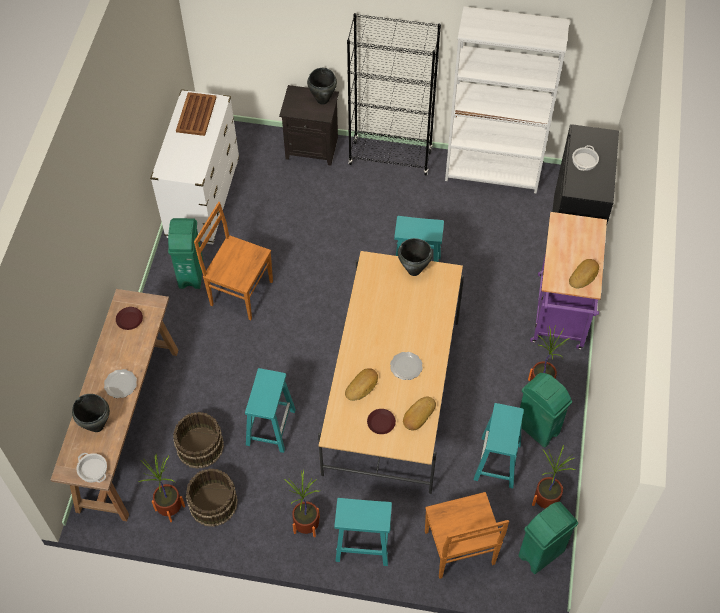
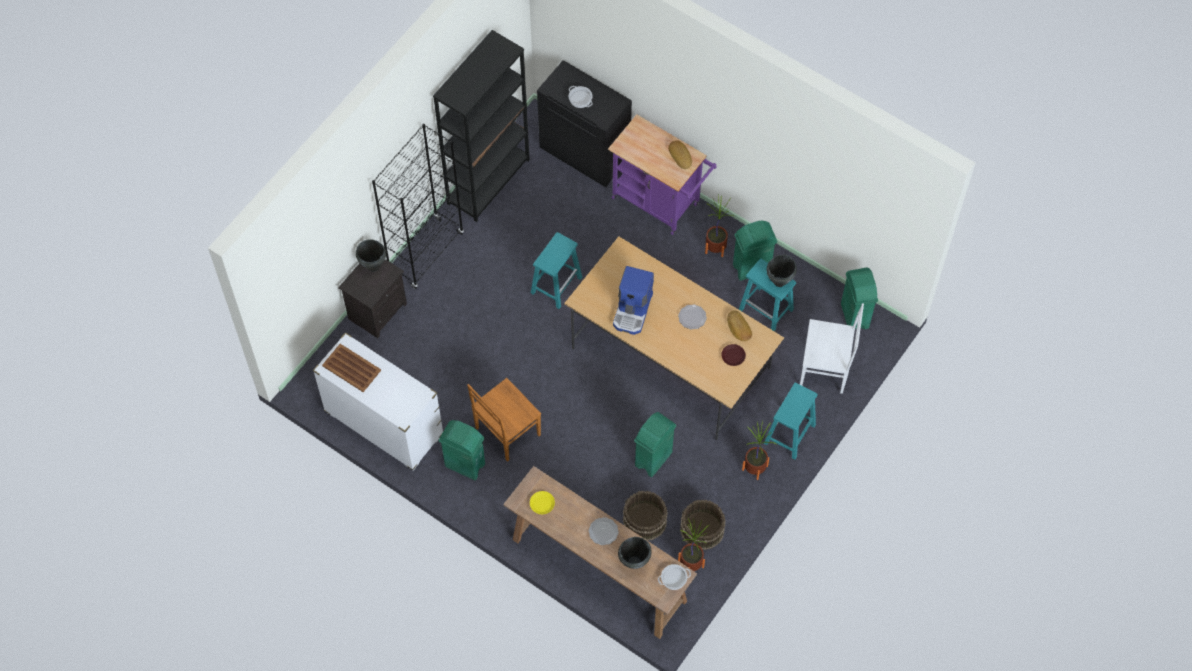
camera: 65 degrees left, 5 degrees up
(129, 320) = (542, 504): brown plate -> yellow plate
(270, 426) = (653, 459): turquoise stool -> green trash can
(362, 386) = (694, 355): bread -> none
(384, 311) = (633, 310): none -> coffee machine
(414, 270) = (605, 272): black cooking pot -> black cooking pot (779, 282)
(460, 550) = (826, 369): brown chair -> white chair
(493, 172) = (488, 181): white bookcase -> black bookcase
(545, 501) = (814, 292): potted plant -> none

